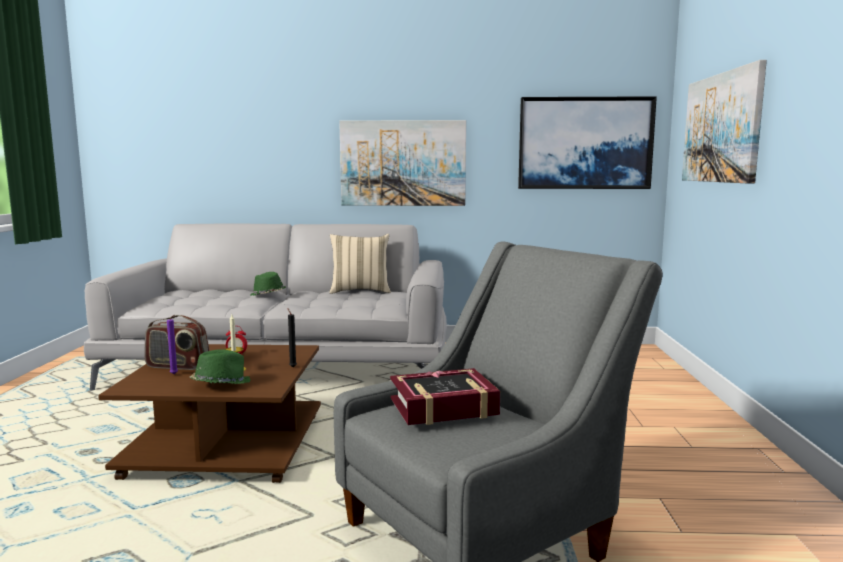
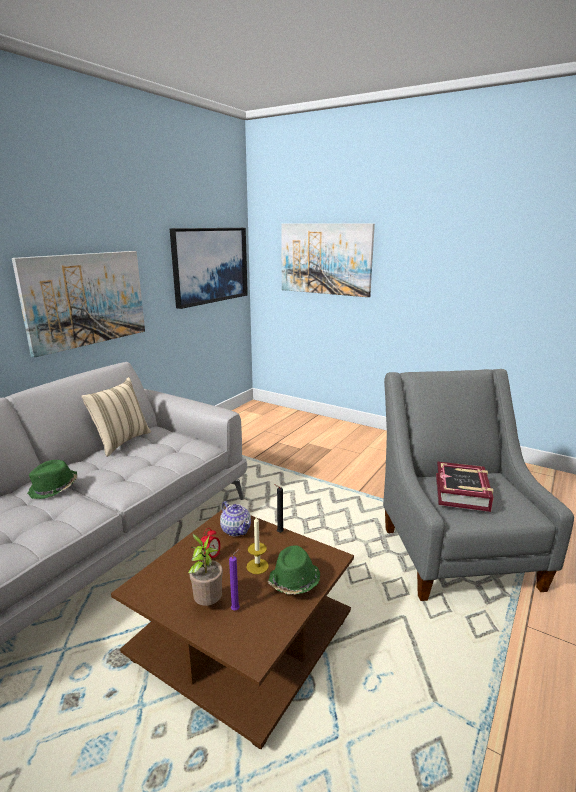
camera: 60 degrees left, 10 degrees up
(178, 366) = (207, 603): radio -> potted plant
(283, 354) = (236, 530): none -> teapot

